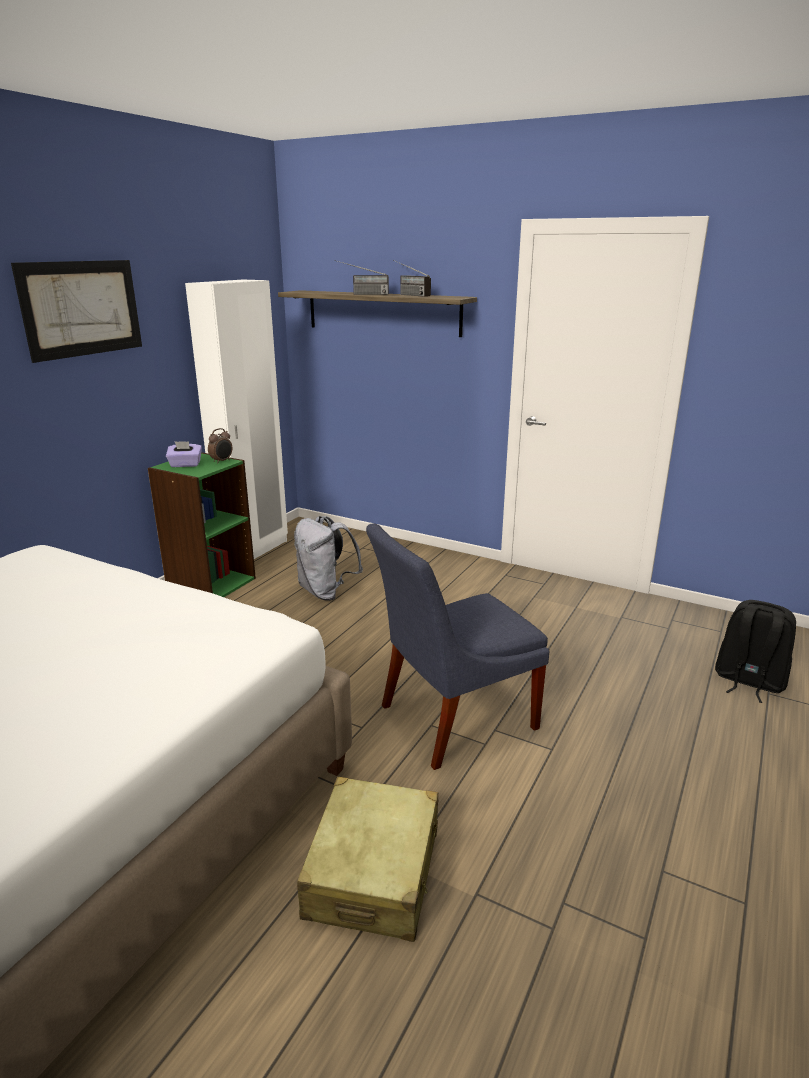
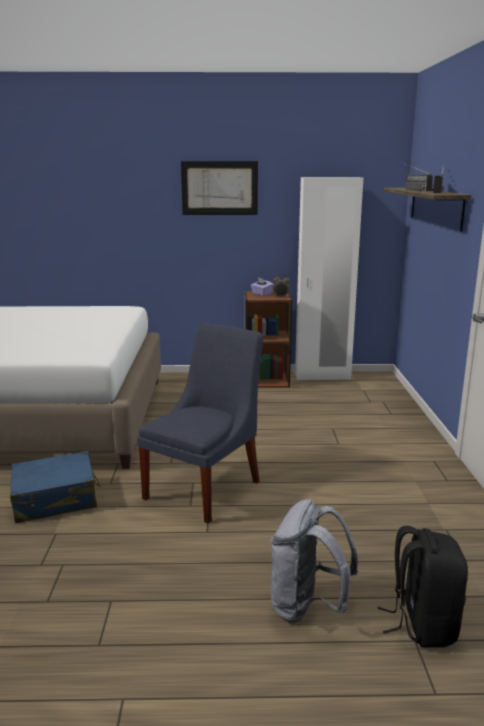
camera: 60 degrees right, 5 degrees down
(211, 583) = (266, 380): green bookcase -> brown bookcase
(326, 592) = (304, 410): grey backpack -> grey backpack (307, 607)
(374, 872) = (56, 499): beige suitcase -> blue suitcase
(451, 718) = (206, 487): blue chair -> blue chair turned 90 degrees clockwise

